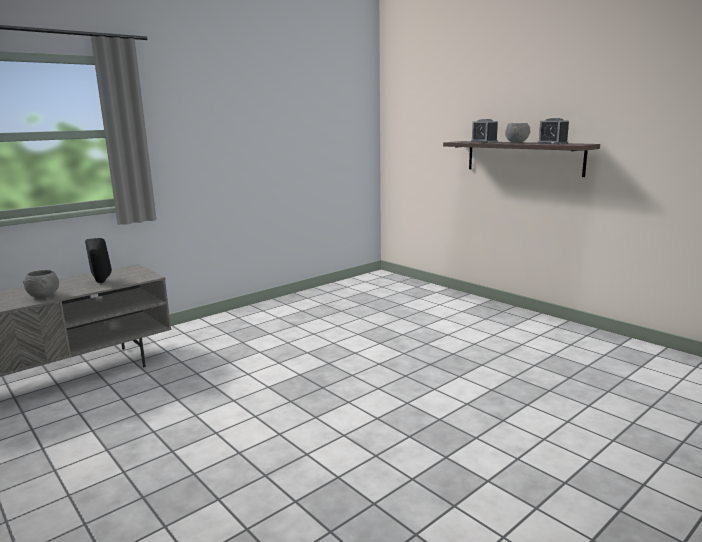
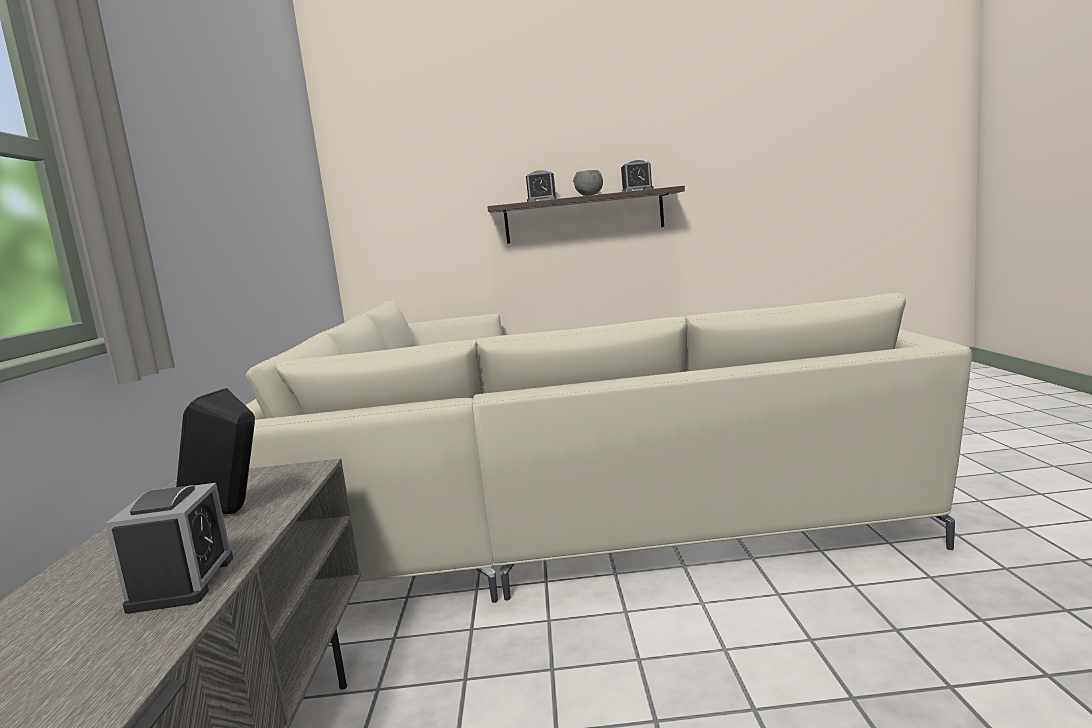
camera: 50 degrees left, 5 degrees down
(44, 296) = (182, 583): grey bowl -> alarm clock
(329, 337) = (517, 499): none -> beige sofa

